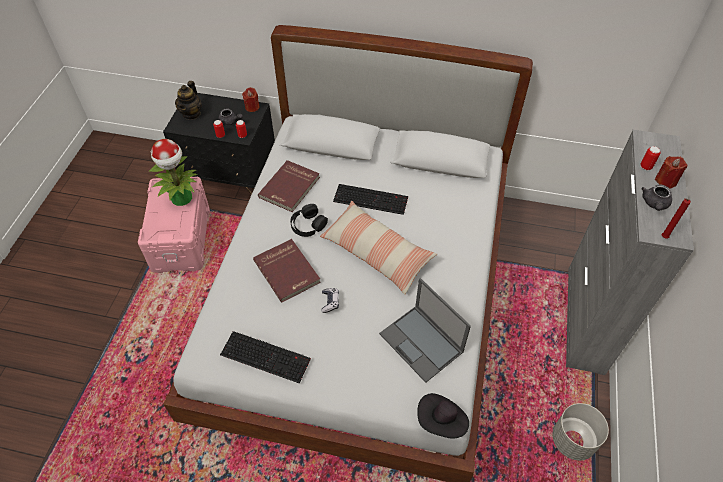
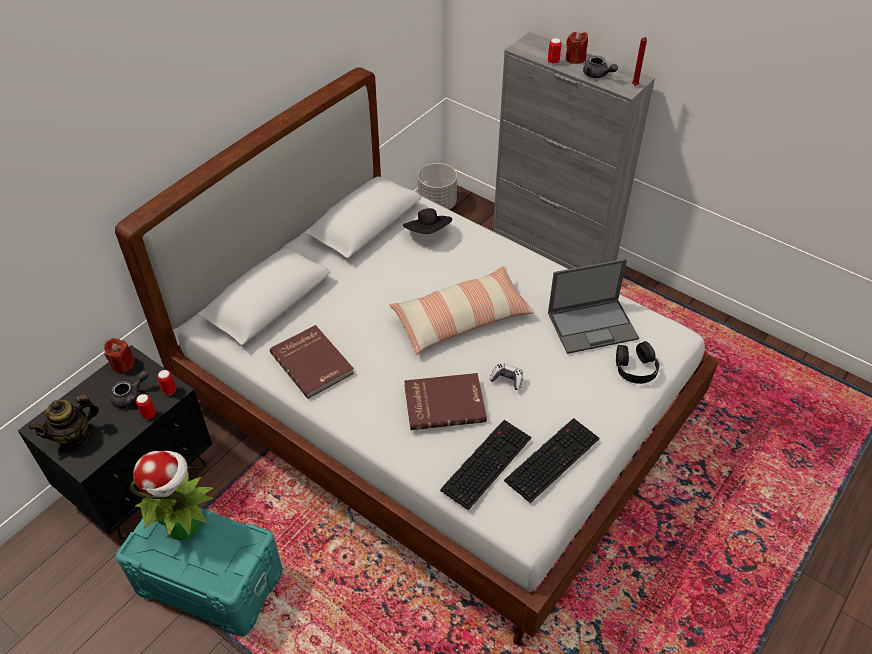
camera: 65 degrees left, 5 degrees down
(182, 238) = (210, 579): pink storage box -> turquoise storage box
(191, 114) = (74, 437): teapot -> teapot turned 105 degrees clockwise
(308, 225) = (384, 364): black headphones -> black headphones (635, 368)
(371, 199) = (382, 297): keyboard -> keyboard (486, 462)
(442, 421) = (683, 344): black hat -> black hat (428, 233)
(573, 440) = (668, 314): grey planter -> grey planter (437, 204)

